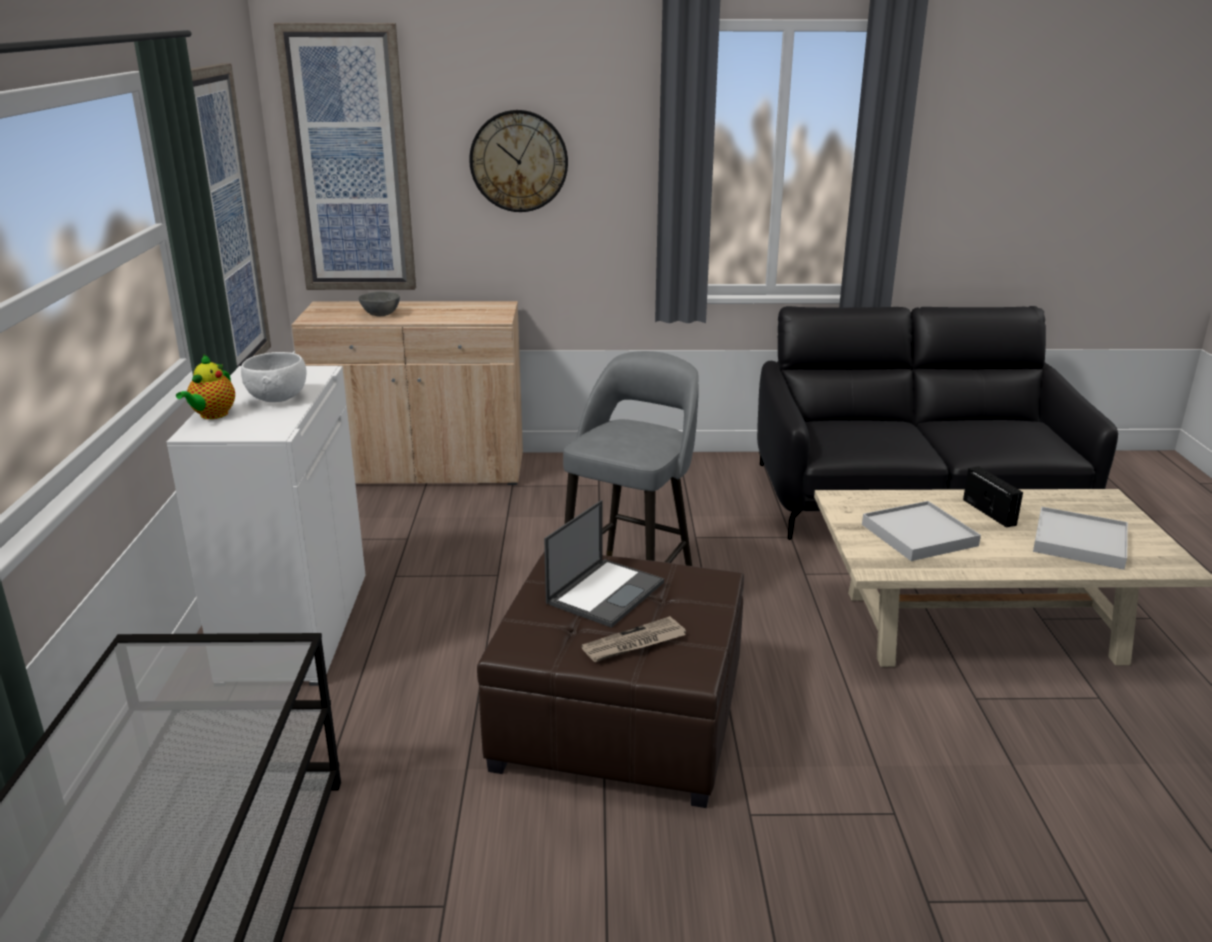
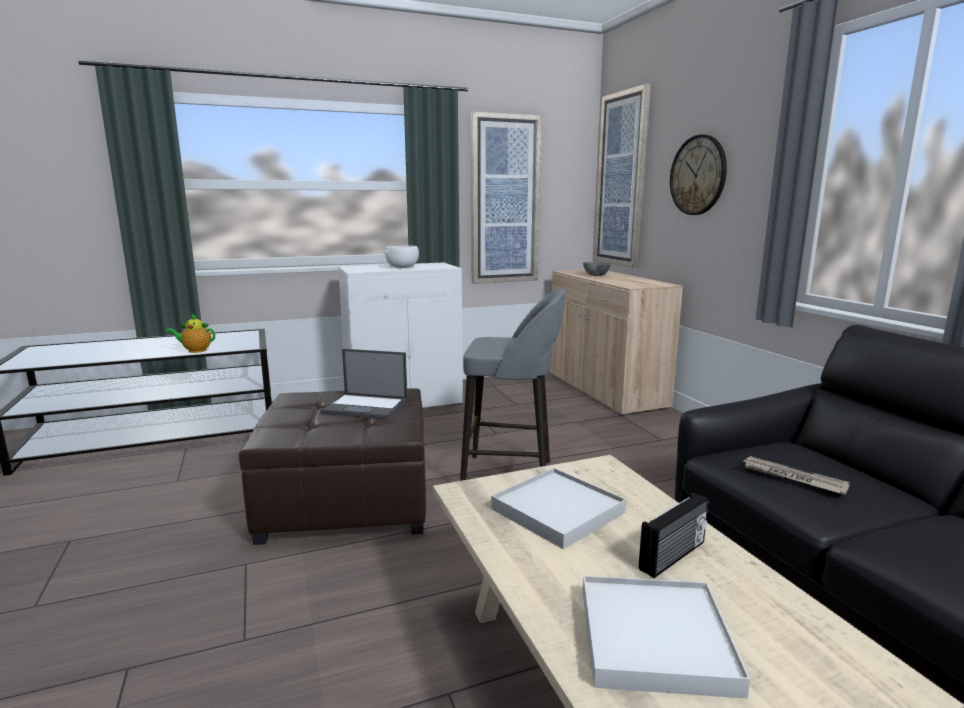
camera: 70 degrees right, 10 degrees down
(212, 415) = (372, 266): teapot -> teapot (195, 350)
(634, 643) = (301, 421): newspaper -> newspaper (792, 478)

